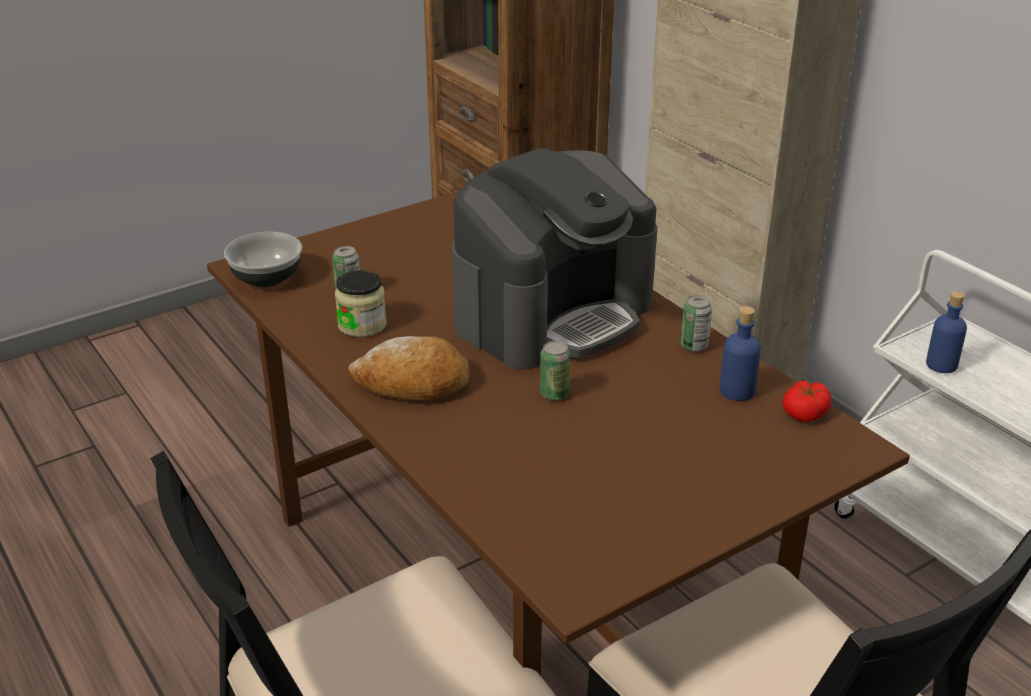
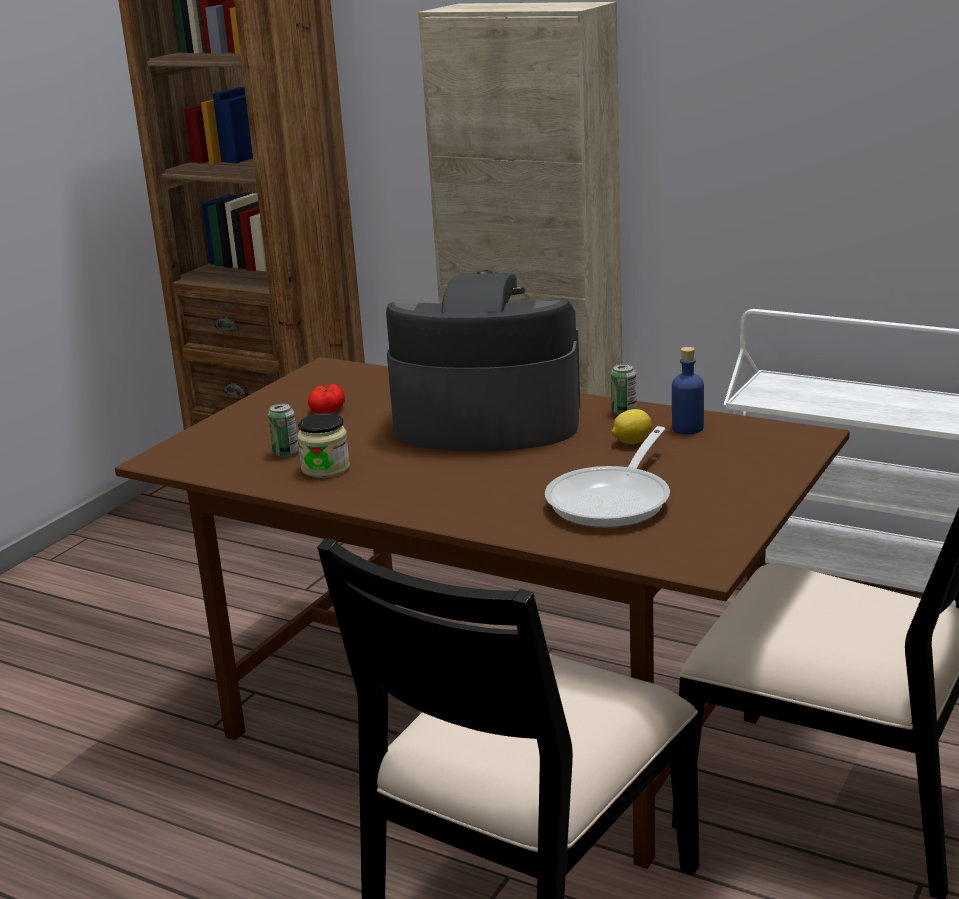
camera: 25 degrees left, 10 degrees down
(267, 278) = (192, 462): bowl -> none
(412, 384) = (419, 491): bread -> none
(553, 314) = (486, 421): coffee machine -> coffee machine turned 105 degrees counterclockwise
(554, 394) = (548, 466): can -> none
(573, 464) = (614, 500): none -> frying pan
(663, 390) = (631, 442): none -> lemon
(805, 412) = (752, 427): tomato -> tomato (327, 409)
(941, 365) = (785, 401): blue bottle -> none

